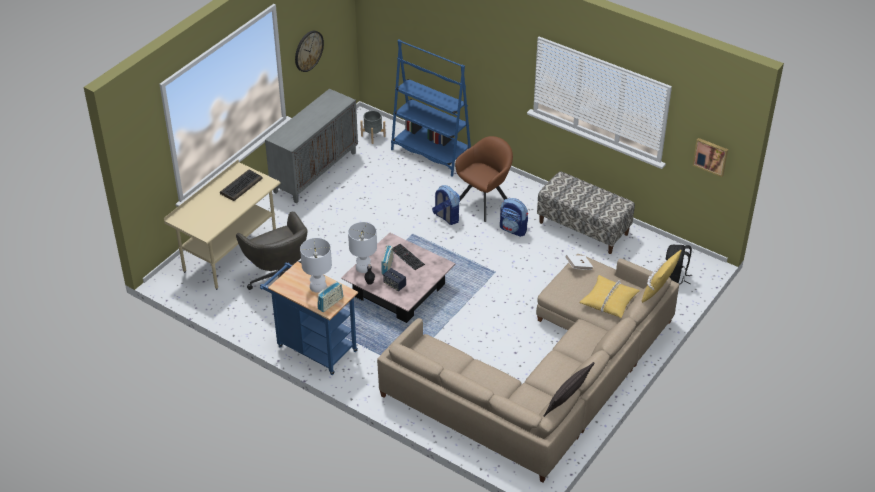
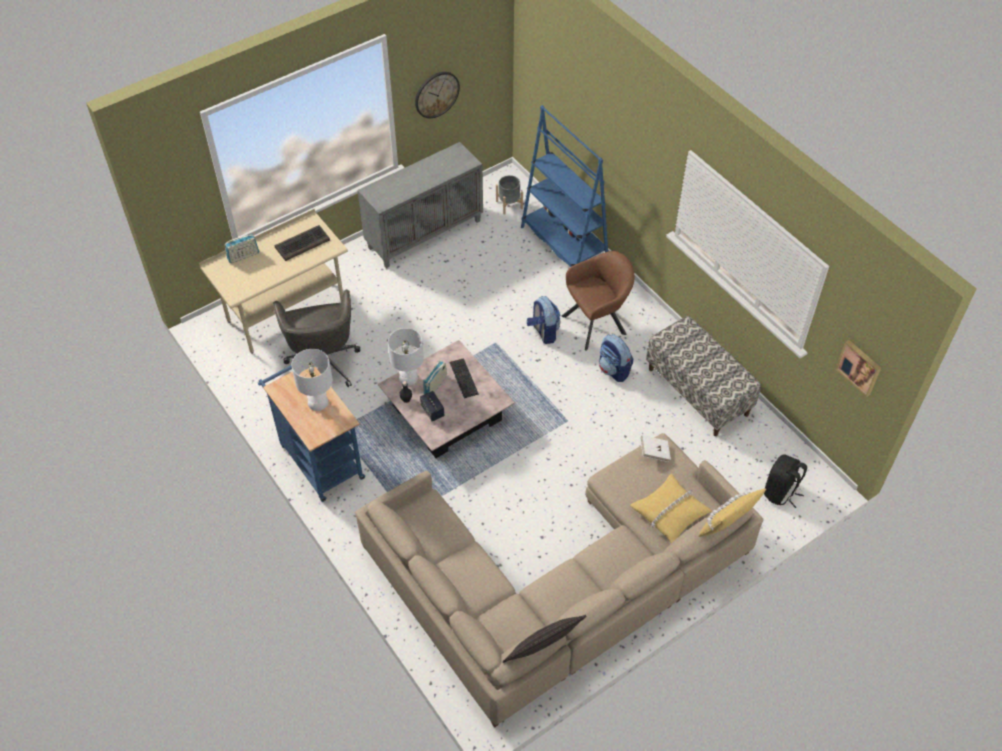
camera: 20 degrees right, 10 degrees up
(330, 303) = (320, 430): radio -> radio (243, 256)

